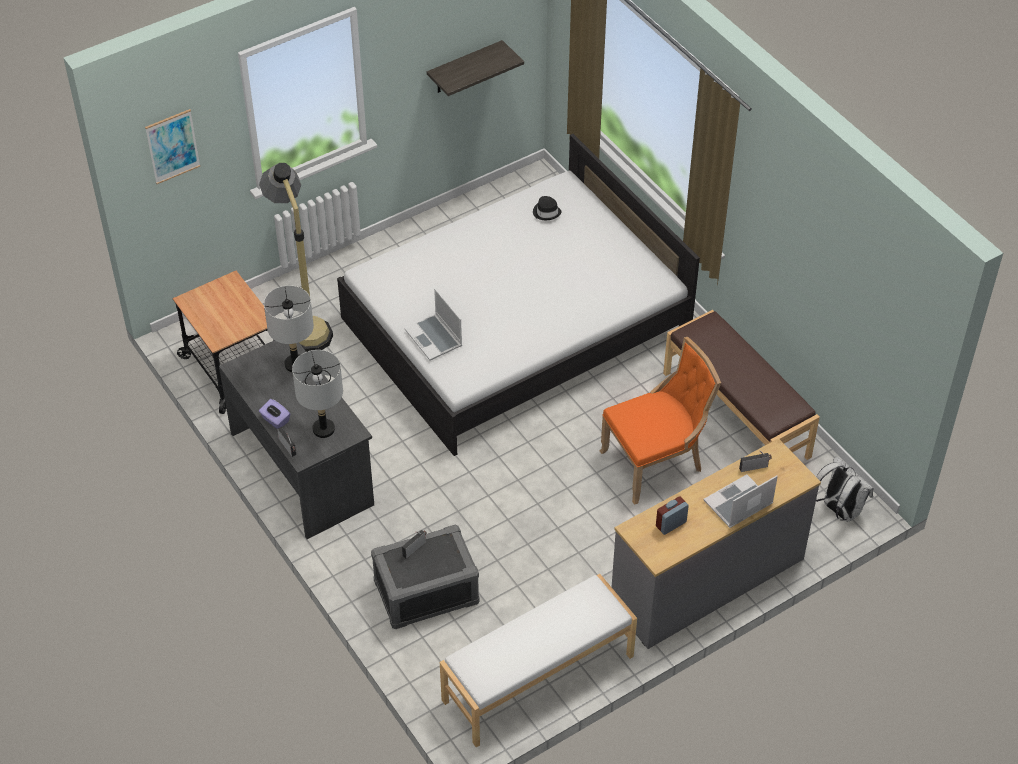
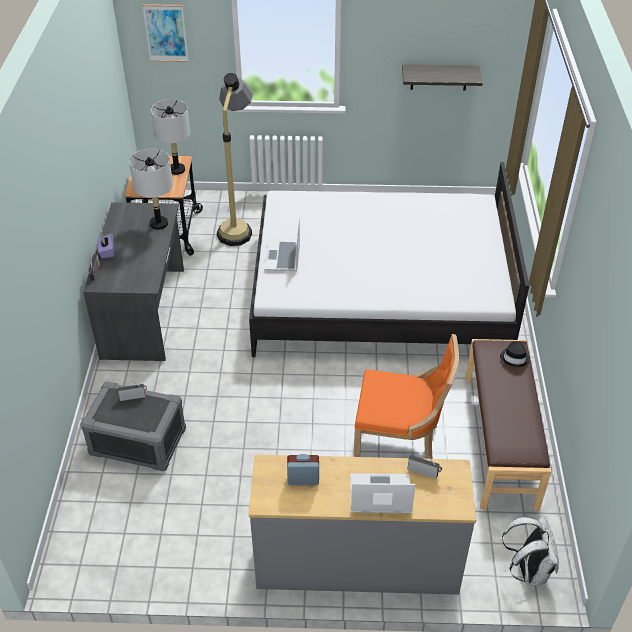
camera: 35 degrees right, 5 degrees down
(323, 429) = (131, 273): grey table lamp -> grey table lamp (177, 169)
(539, 679) = (151, 558): white bench -> none
(546, 212) = (447, 213): black hat -> black hat (514, 358)

